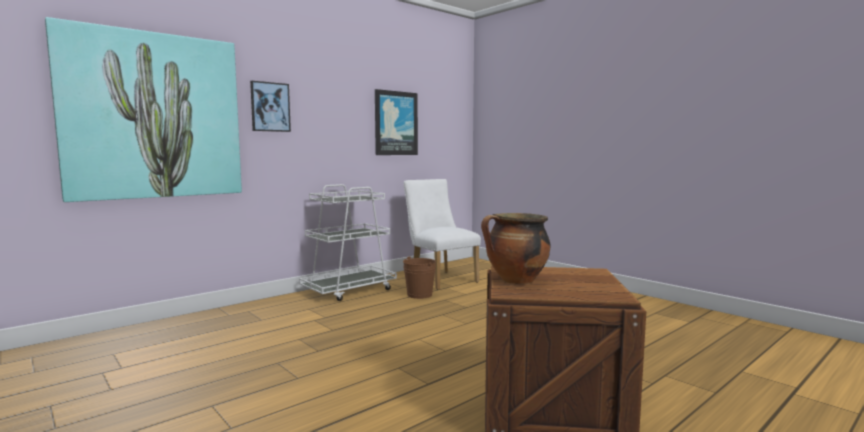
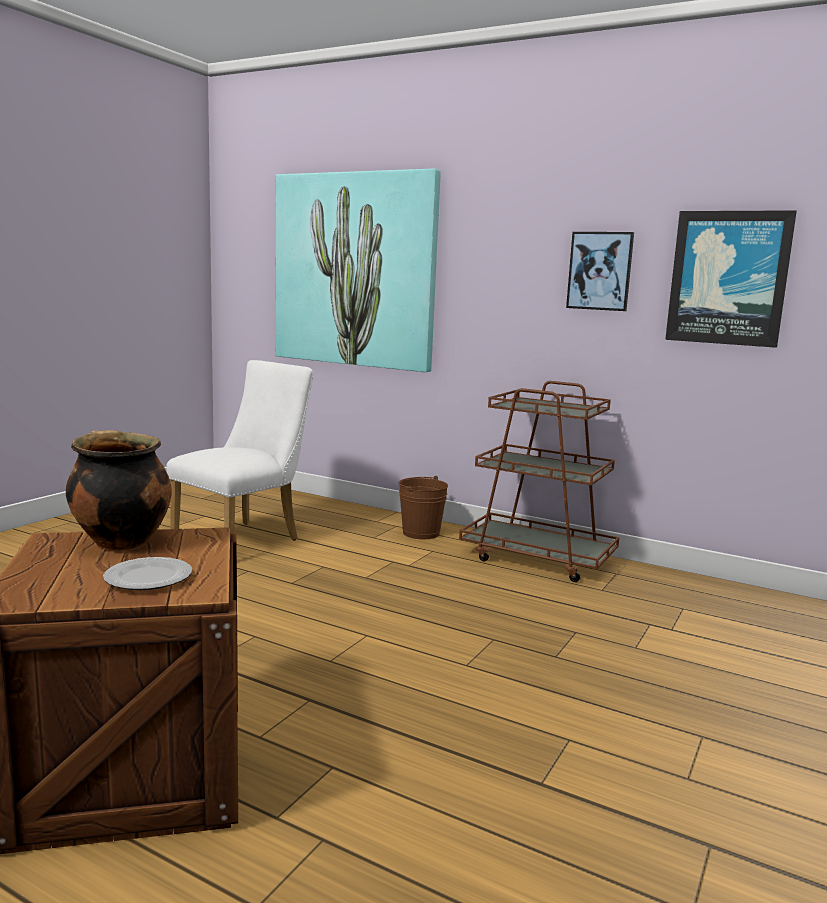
camera: 70 degrees right, 5 degrees up
(270, 107) = (484, 254): picture -> picture (600, 271)
(349, 290) = (538, 558): white cart -> brown cart
(419, 295) = (578, 608): brown bucket -> brown bucket (421, 533)
(440, 279) = (701, 613): white chair -> white chair (244, 539)
(578, 277) = (147, 578): none -> plate

